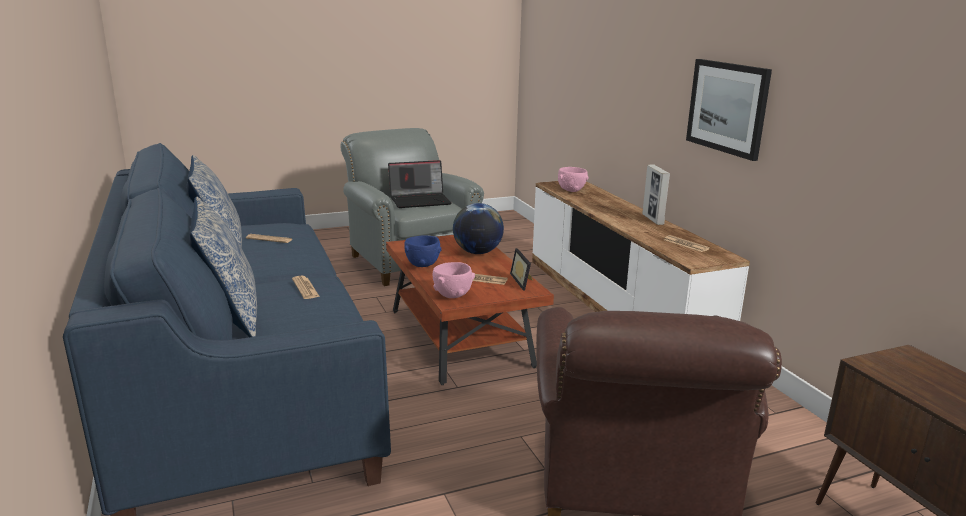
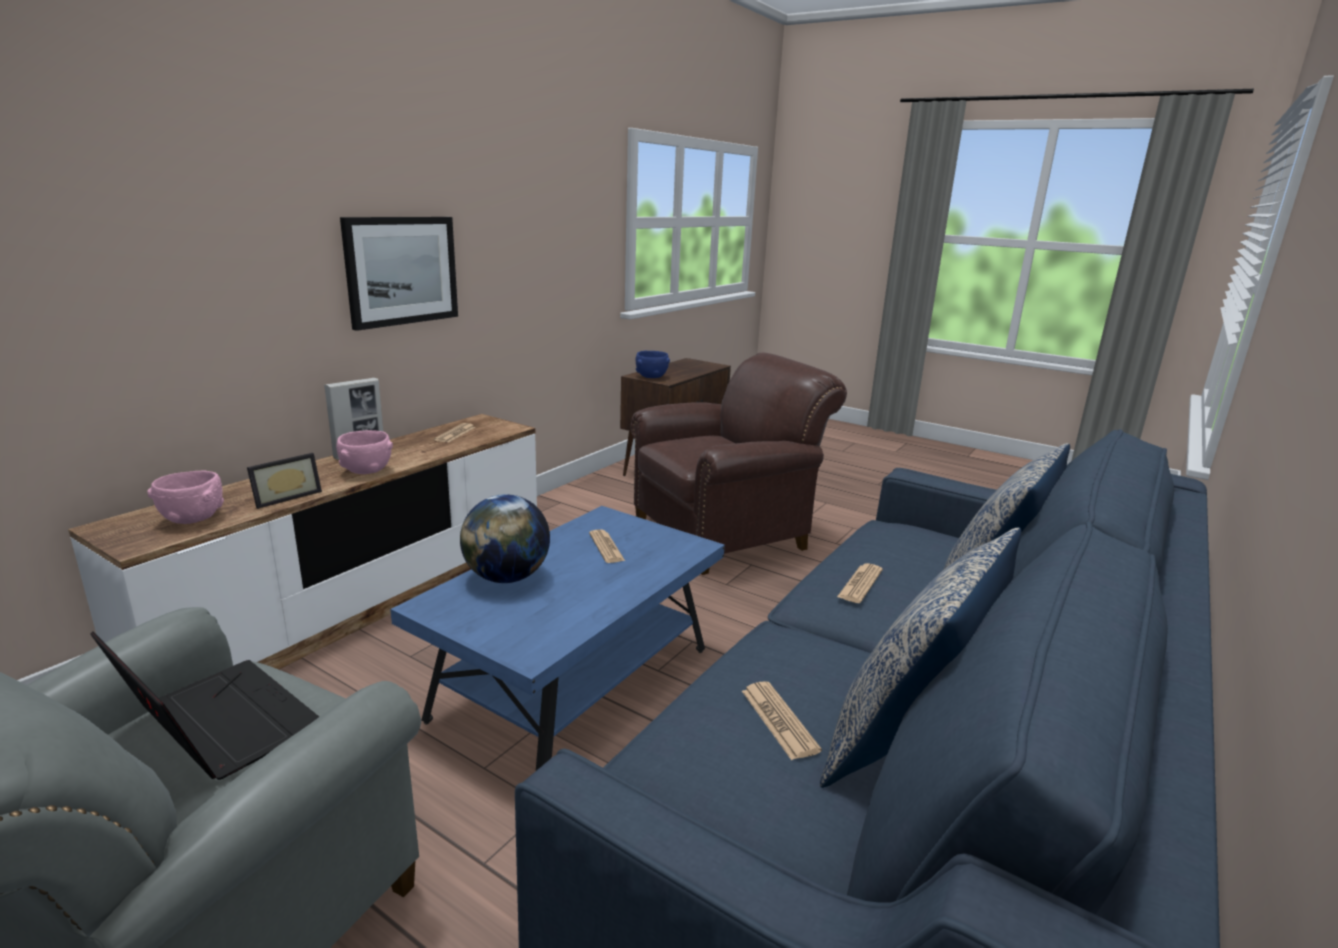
camera: 125 degrees left, 0 degrees up
(423, 265) = (605, 601): blue bowl -> blue bowl (651, 377)
(452, 295) = (677, 550): pink bowl -> pink bowl (367, 471)
(460, 338) = (574, 683): brown coffee table -> blue coffee table
(524, 281) = (583, 525): picture frame -> picture frame (285, 497)

